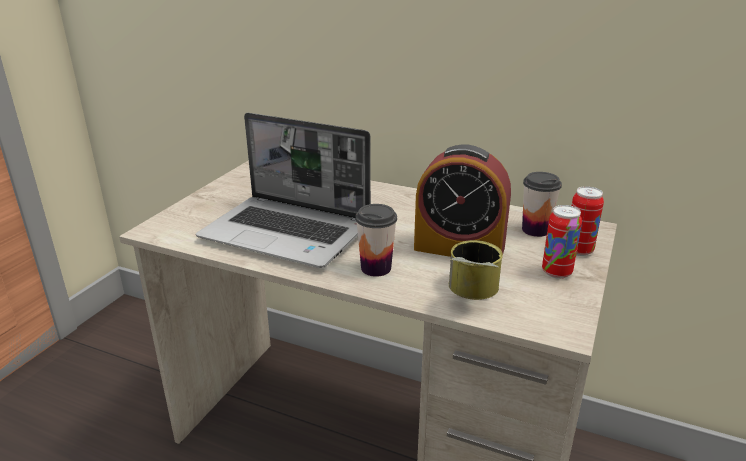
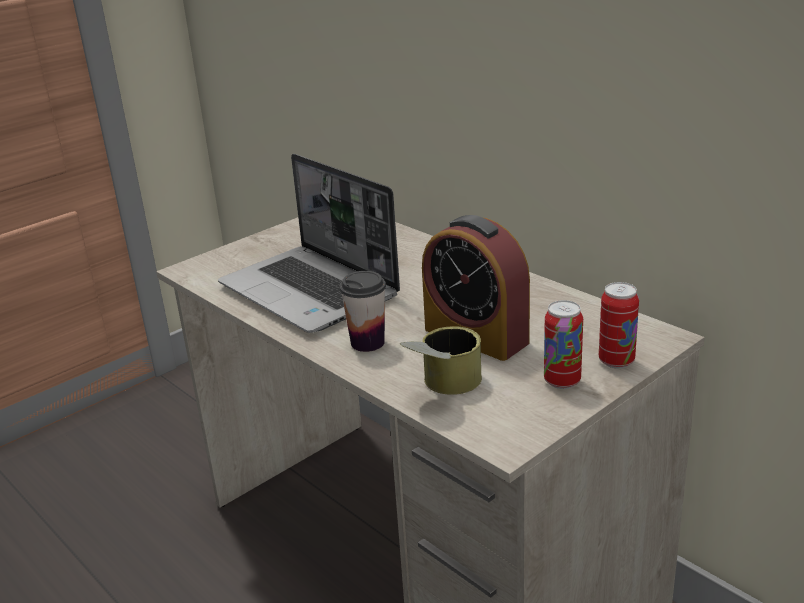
camera: 25 degrees right, 0 degrees up
(535, 230) = (588, 329): cup -> none

